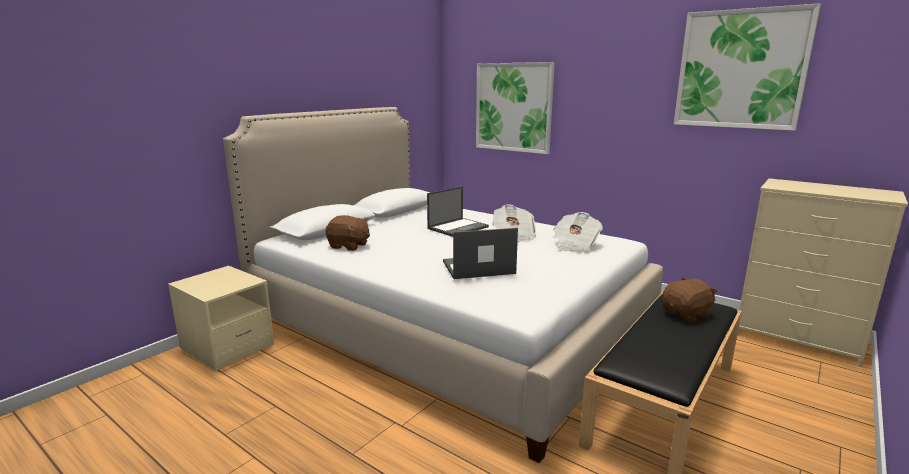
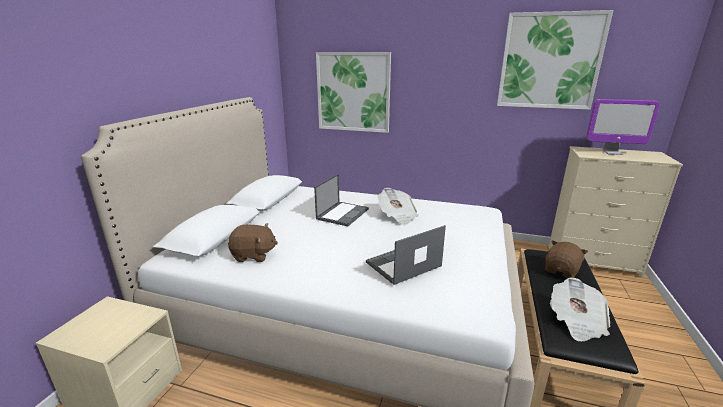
camera: 20 degrees left, 5 degrees up
(574, 245) = (454, 220): newspaper -> newspaper (576, 322)
(819, 187) = (612, 152): none -> monitor

